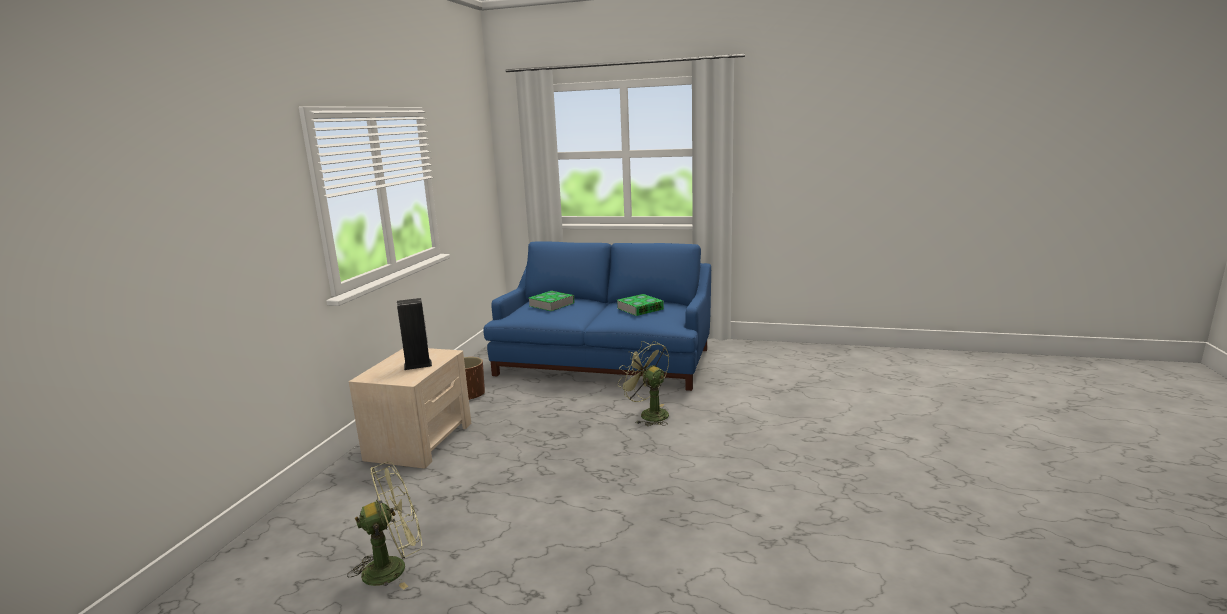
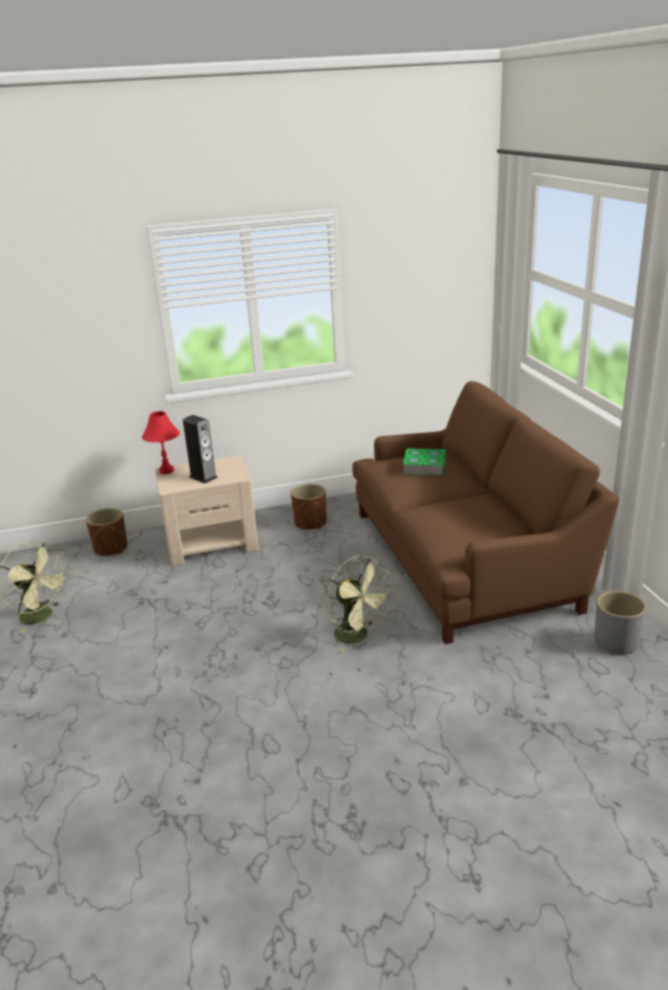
camera: 60 degrees right, 10 degrees up
(327, 497) = (111, 549): none -> brown planter
(367, 377) = (166, 471): none -> red table lamp
(605, 360) = (466, 557): blue sofa -> brown sofa
(640, 309) = (468, 516): book -> none
(648, 414) = (358, 636): green fan -> green fan turned 120 degrees clockwise
(741, 351) = (616, 643): none -> grey planter

